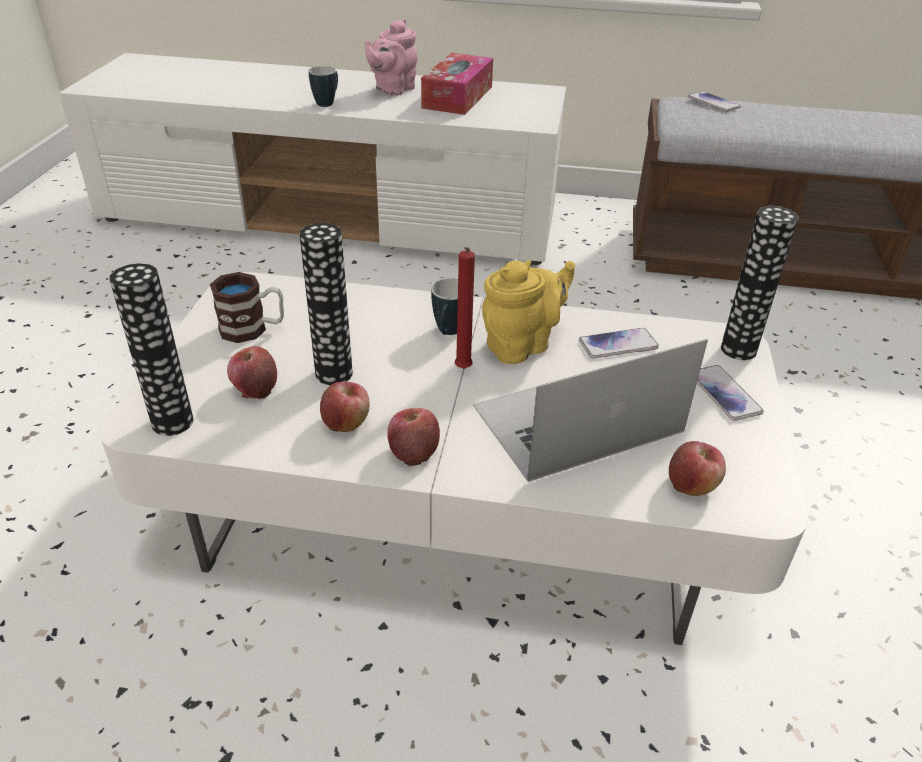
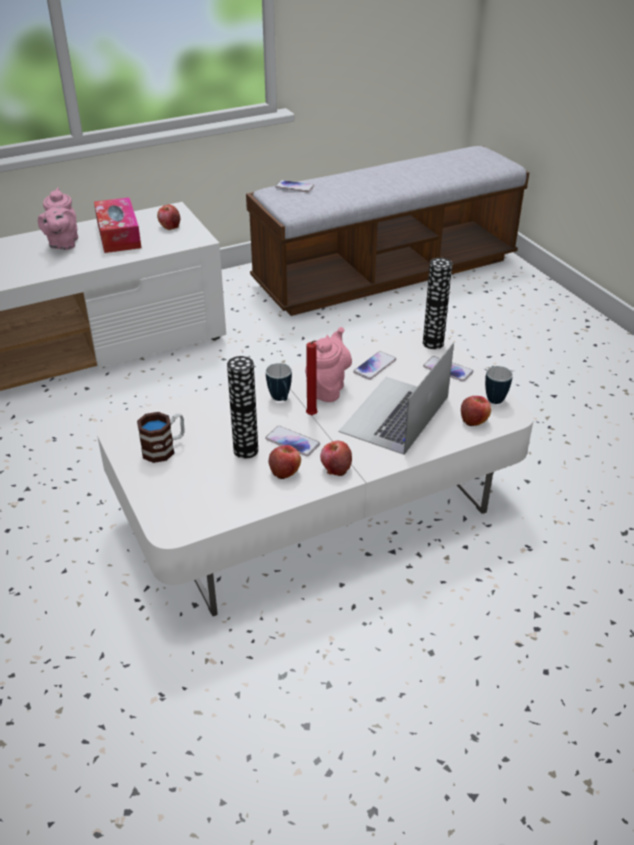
camera: 35 degrees left, 0 degrees up
(172, 422) = (189, 518): vase -> none
(255, 388) = (212, 479): apple -> apple (169, 226)
(328, 103) = (28, 271): mug -> mug (493, 397)
(400, 390) = (292, 442): none -> phone
(522, 345) = (327, 388): yellow teapot -> pink teapot

